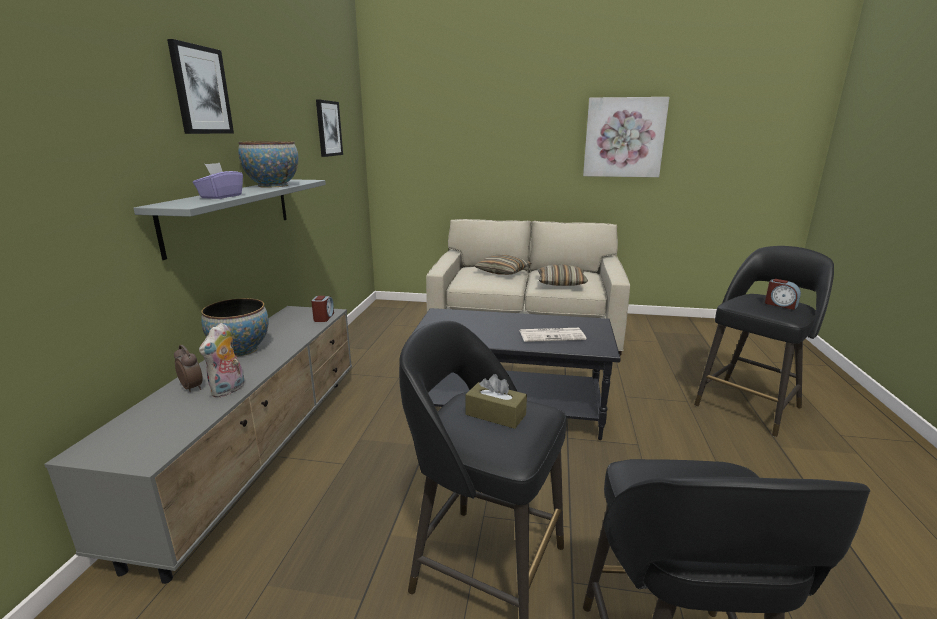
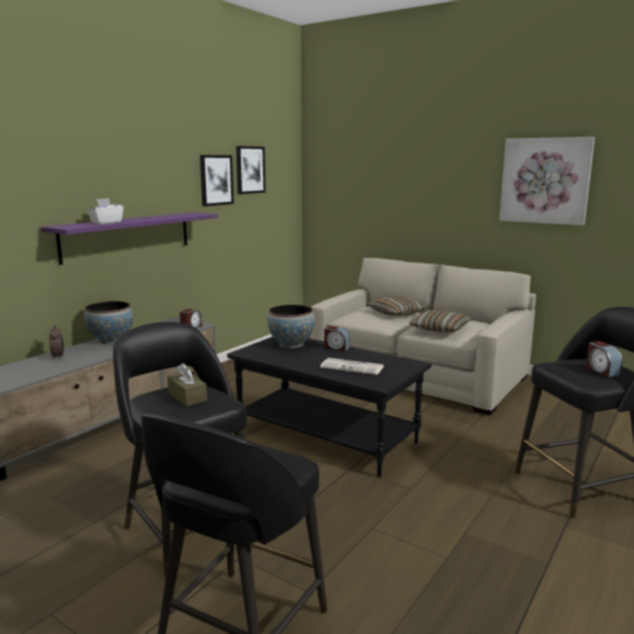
camera: 25 degrees right, 5 degrees down
(201, 90) = (110, 146): picture -> picture (216, 180)
(221, 196) = (106, 222): purple tissue box -> white tissue box
(229, 390) = (75, 362): plush toy -> none
(231, 213) = (128, 236): grey shelf -> purple shelf
(273, 186) = (163, 217): bowl -> bowl (291, 344)
(506, 316) = (336, 348): none -> alarm clock

